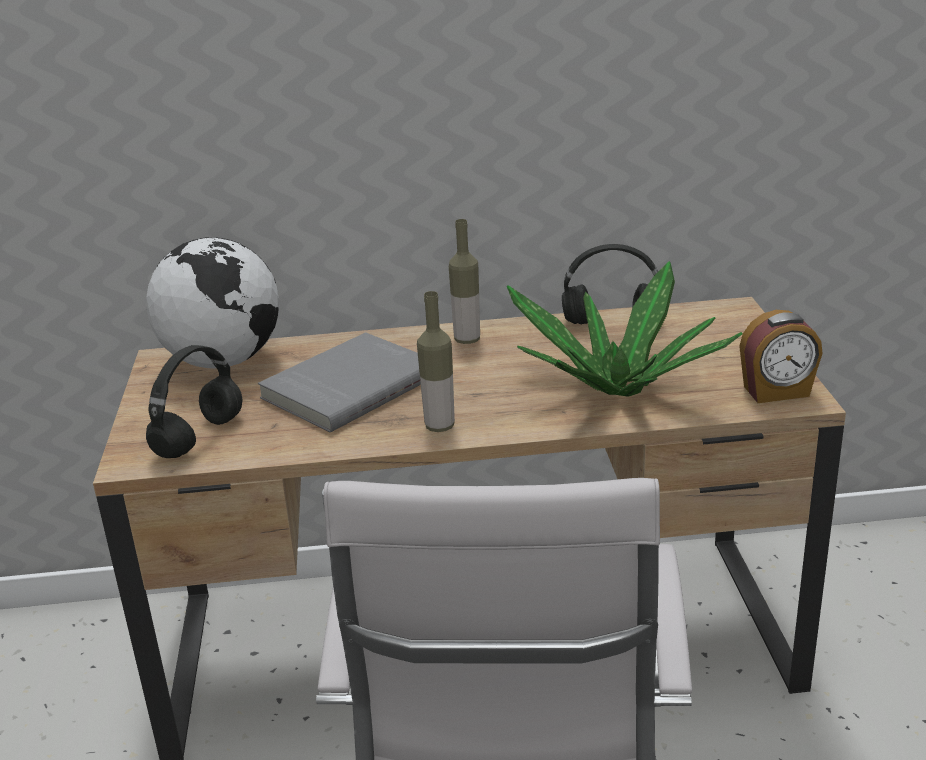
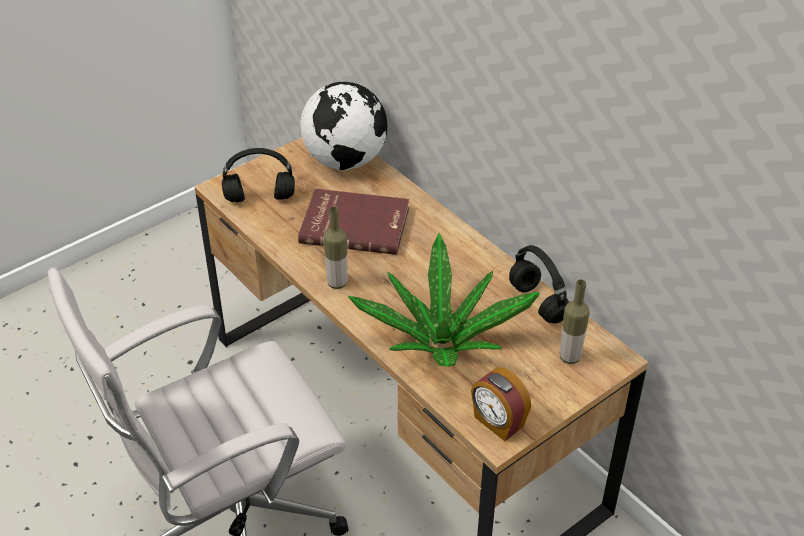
camera: 55 degrees right, 15 degrees up
(348, 386) = (355, 224): grey book -> red book
(467, 340) = (454, 246): bottle -> bottle (569, 357)

